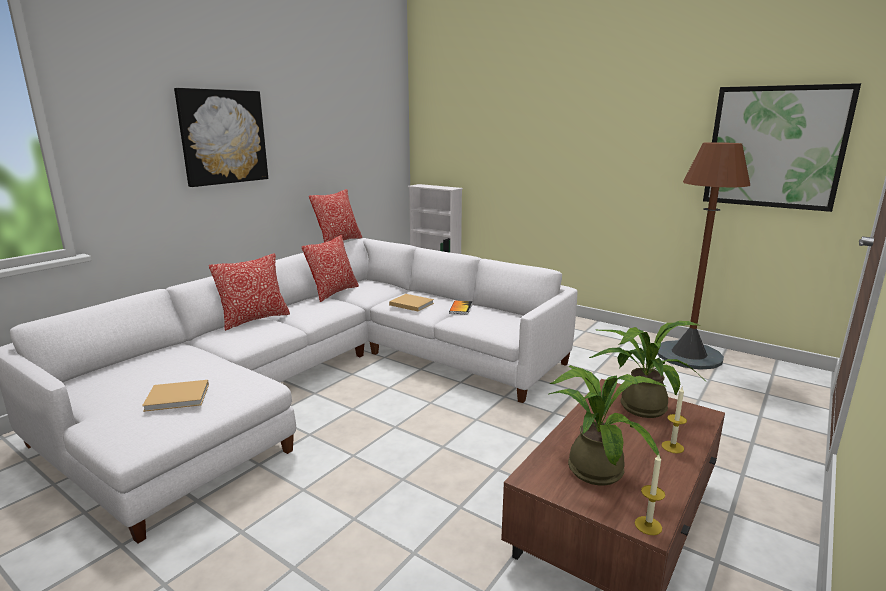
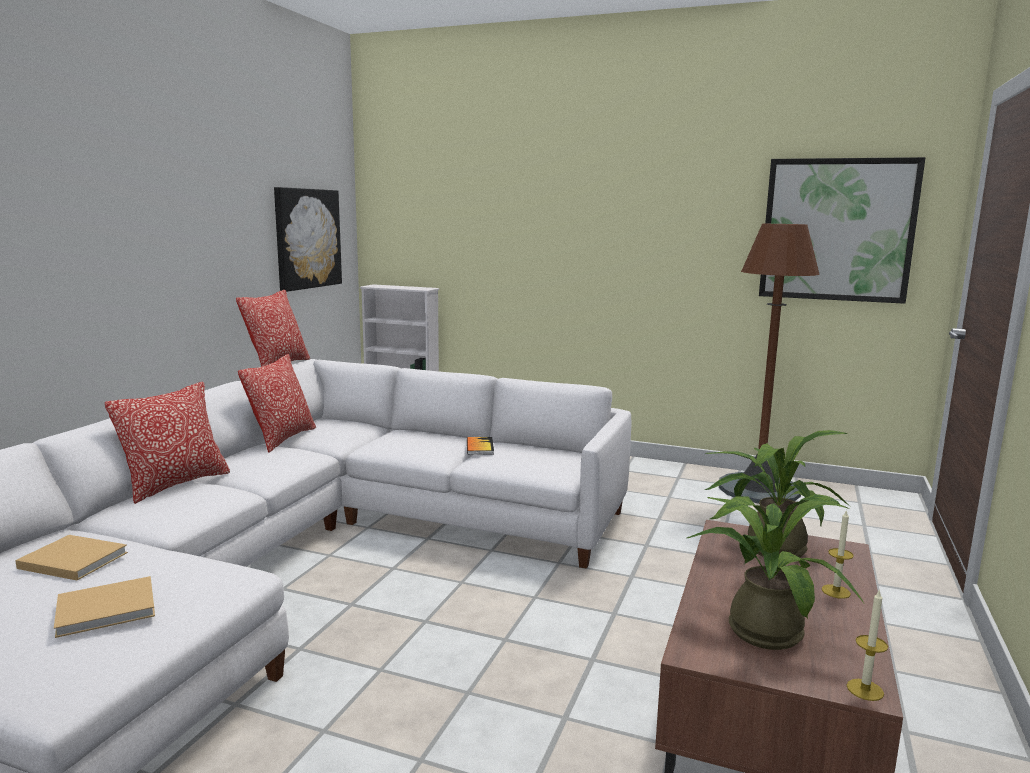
camera: 15 degrees left, 5 degrees down
(223, 137) = (108, 209): picture -> picture (307, 238)
(410, 304) = (406, 446): beige book -> beige book (71, 560)

